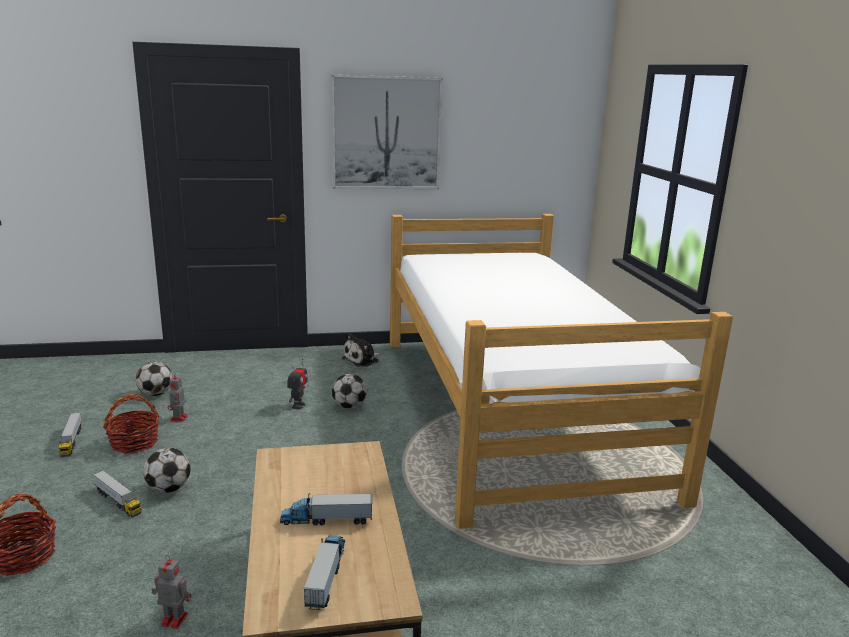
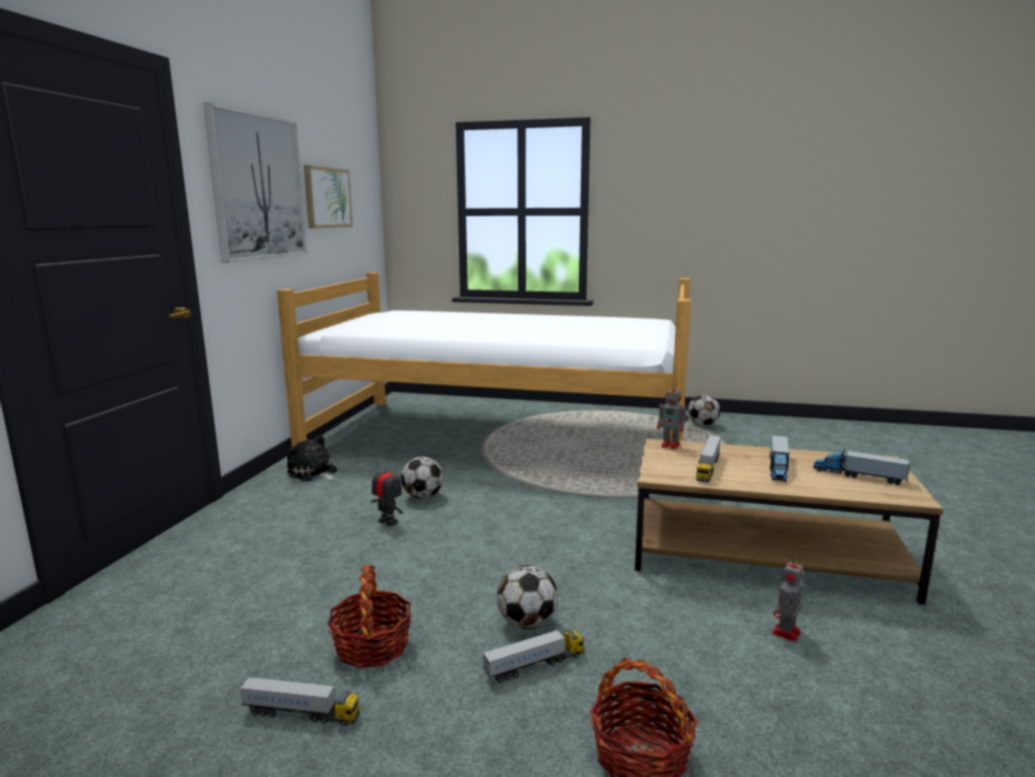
camera: 65 degrees left, 5 degrees down
(155, 394) = (216, 620): football -> football (702, 425)
(178, 418) = (331, 604): toy robot -> toy robot (671, 445)
(307, 479) = (708, 468): none -> toy truck
(362, 360) = (313, 474): plush toy -> plush toy turned 150 degrees clockwise
(489, 141) = (327, 198): none -> picture

